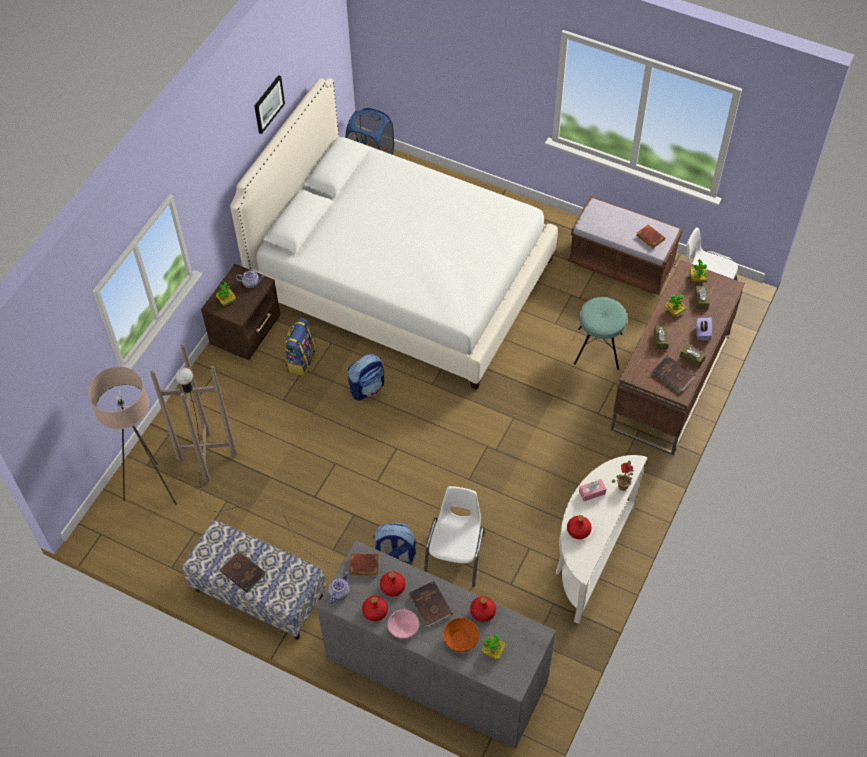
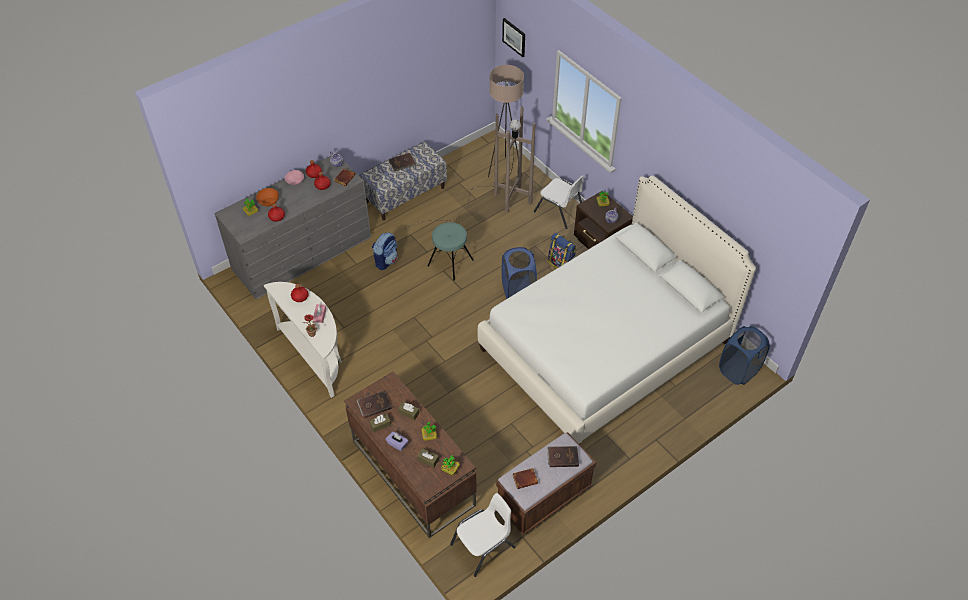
camera: 115 degrees right, 5 degrees down
(268, 104) = (710, 192): picture -> picture (514, 37)
(367, 388) = (518, 291): backpack -> blue laundry basket
(430, 605) = (299, 196): brown book -> brown book (562, 457)
(456, 554) = (366, 289): white chair -> white chair (559, 211)
(598, 349) = (471, 440): turquoise stool -> turquoise stool (450, 263)

